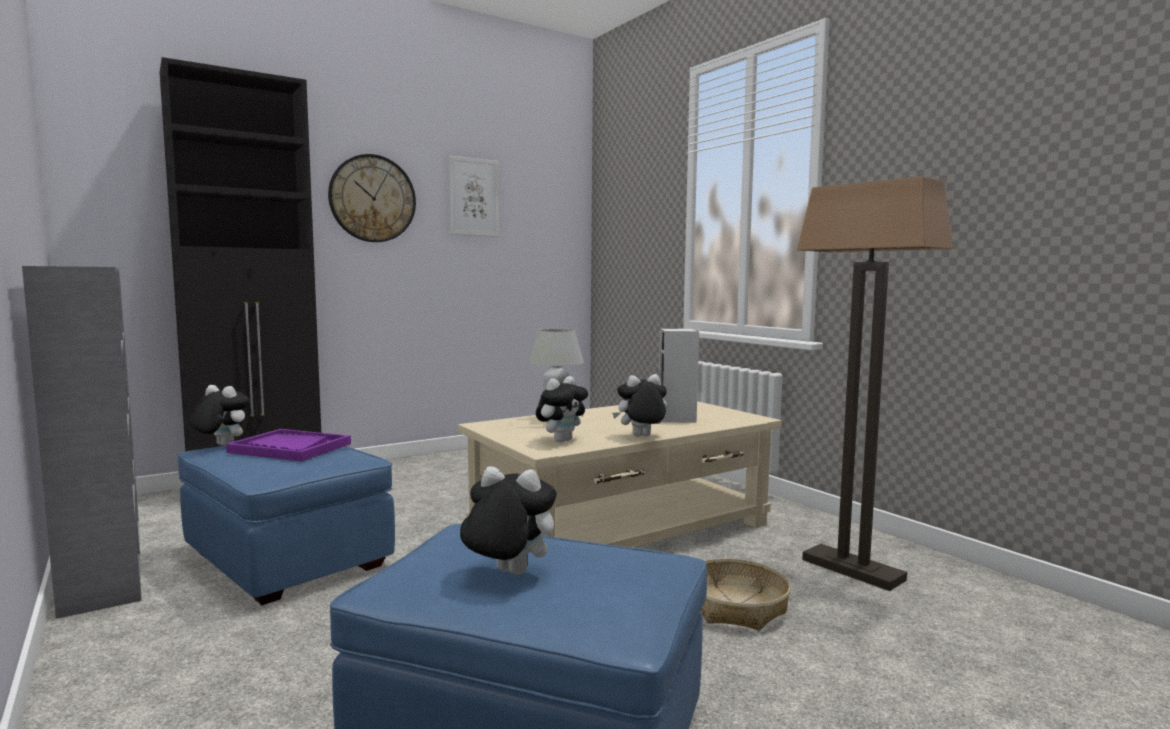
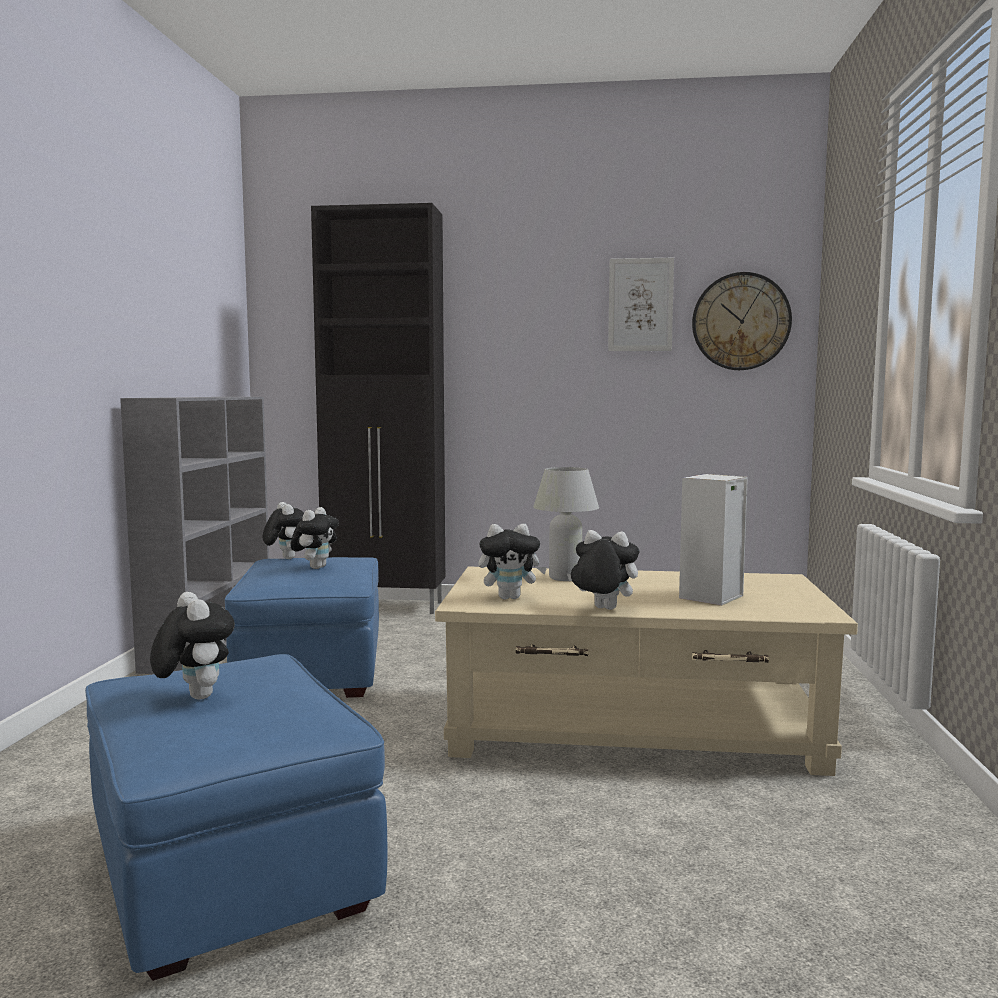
camera: 40 degrees right, 0 degrees up
(290, 448) = (316, 567): purple tray -> plush toy
(372, 198) = (519, 316): wall clock -> wall clock (741, 321)
(736, 606) = (607, 846): basket -> none
(853, 570) = (855, 869): floor lamp -> none

